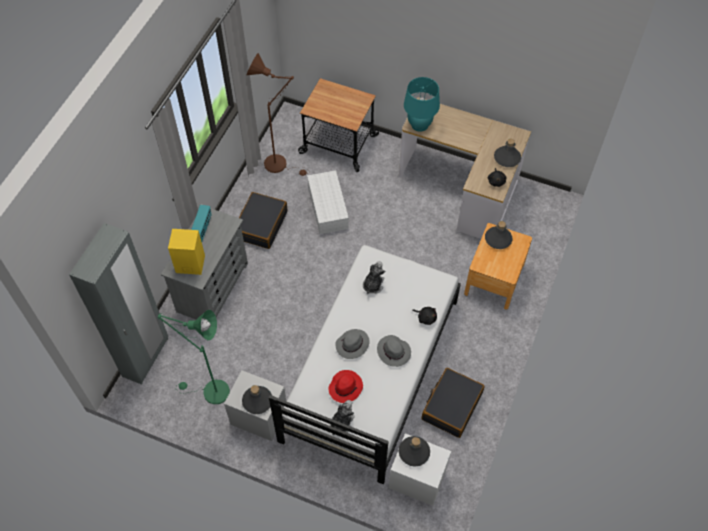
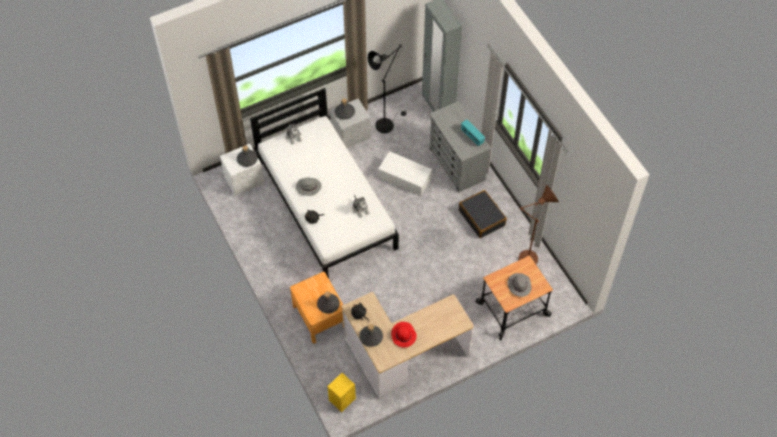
camera: 130 degrees right, 0 degrees up
(189, 264) = (452, 117): yellow speaker -> yellow speaker (342, 399)
(211, 392) = (387, 123): green floor lamp -> black floor lamp
(329, 208) = (461, 264): white storage box -> white storage box (404, 178)
(345, 387) = (310, 151): red hat -> red hat (403, 336)
(352, 345) = (332, 171): grey hat -> grey hat (519, 285)
(419, 124) = (447, 307): turquoise table lamp -> none
(451, 406) = (265, 227): black suitcase -> none

